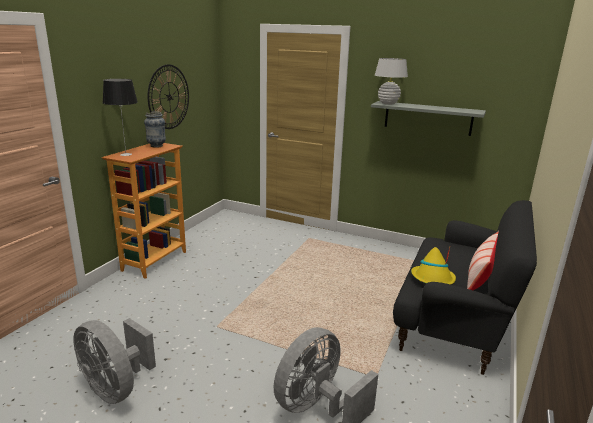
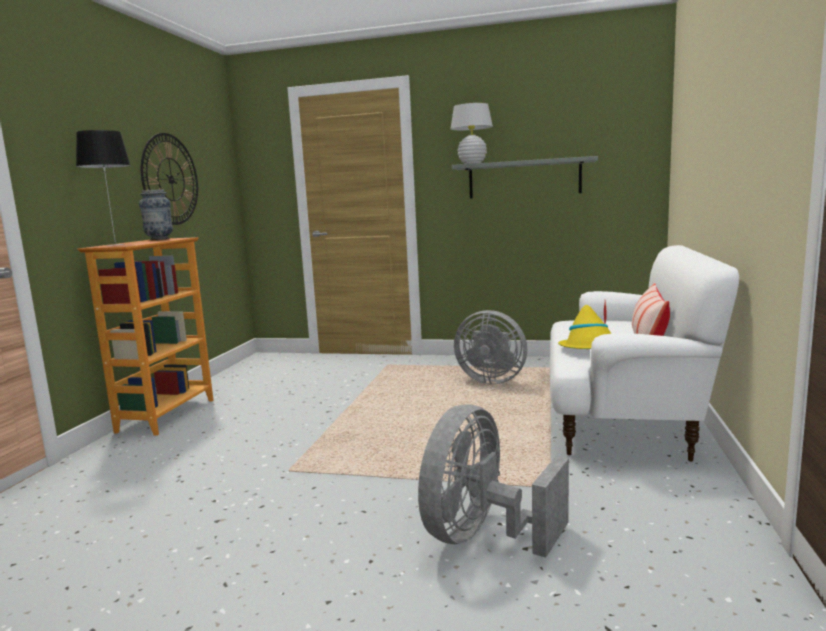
camera: 10 degrees left, 10 degrees down
(116, 387) = (139, 570): grey fan -> grey fan (491, 380)
(454, 321) = (622, 415): black sofa -> white sofa

